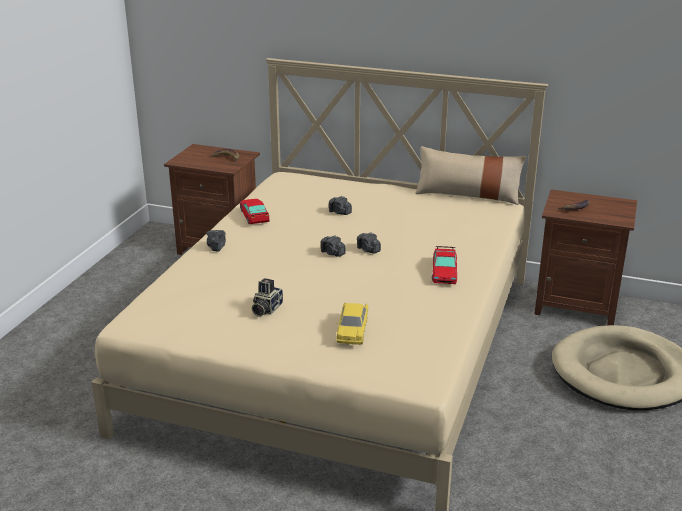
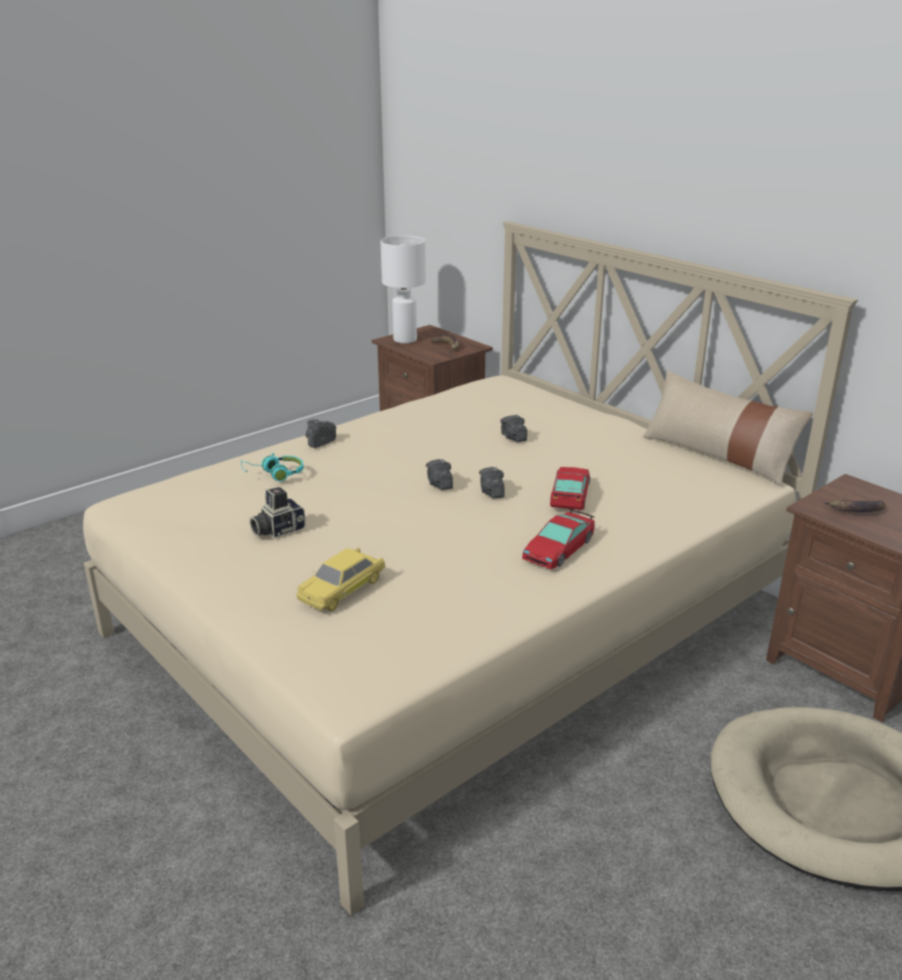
camera: 30 degrees right, 0 degrees up
(189, 159) = (404, 340): none -> white table lamp
(218, 275) = (275, 474): none -> turquoise headphones
(255, 216) = (407, 418): toy car -> toy car (570, 495)

